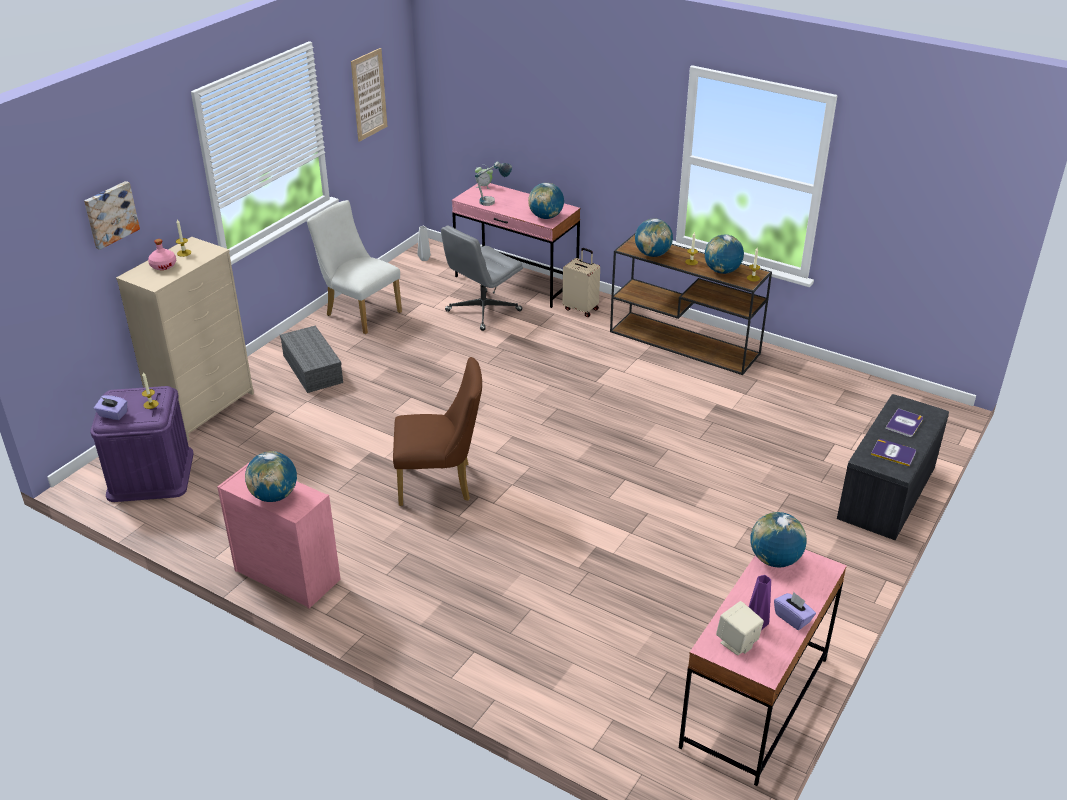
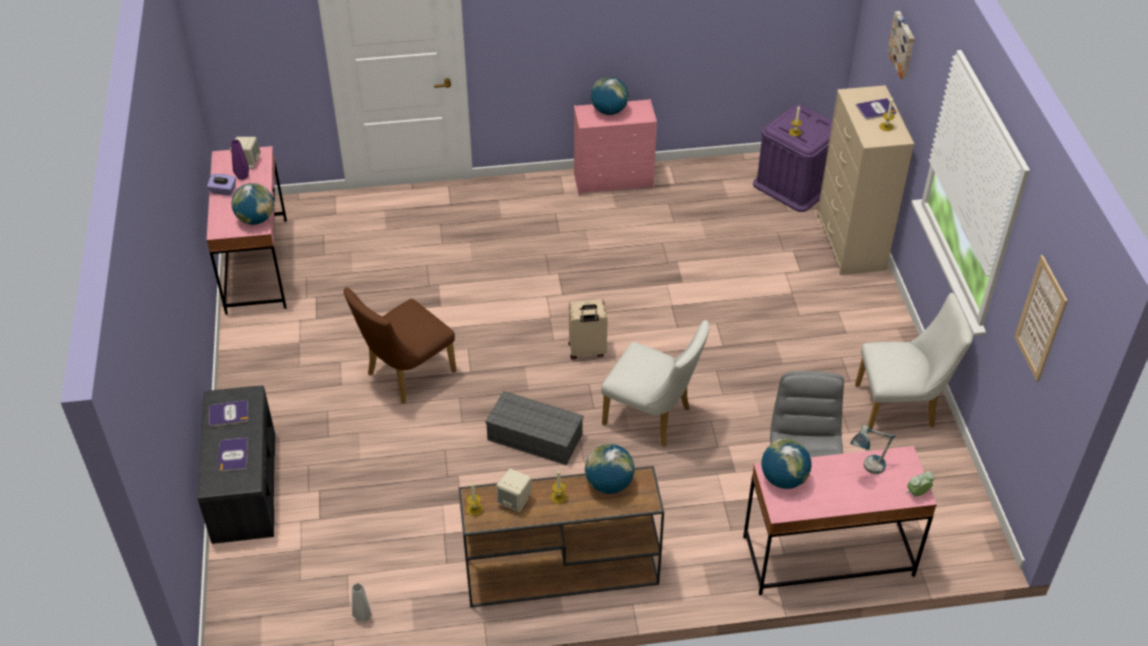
camera: 140 degrees right, 10 degrees up
(113, 415) = (803, 114): purple tissue box -> none
(163, 265) = (876, 109): pink bottle -> book
(314, 369) = (835, 323): grey storage box -> grey storage box (533, 437)
(424, 259) = (962, 525): grey vase -> grey vase (363, 616)
(441, 483) = (600, 288): brown chair -> brown chair (405, 375)
(524, 383) = (653, 418): none -> white chair
(581, 309) = (713, 556): beige suitcase -> beige suitcase (587, 351)
(722, 271) = (514, 501): globe -> beige speaker

